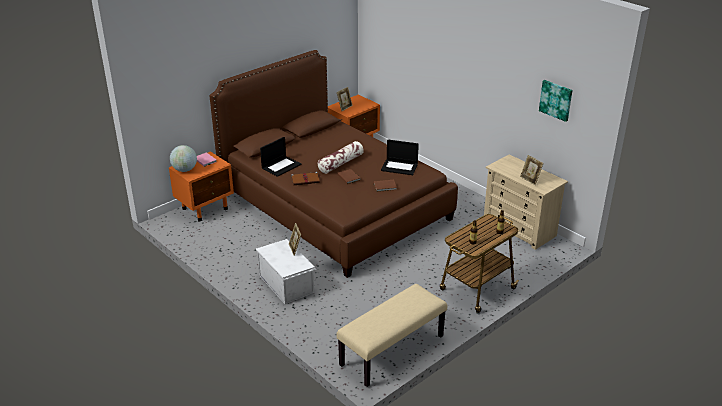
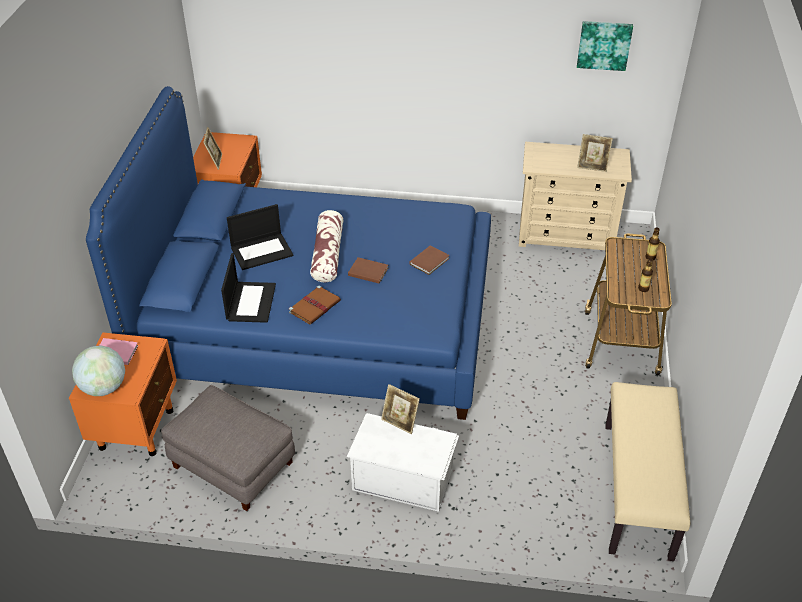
camera: 40 degrees left, 10 degrees up
(224, 240) = (232, 465): none -> grey ottoman
(333, 205) = (317, 320): brown bed -> blue bed
(400, 167) = (409, 222): laptop -> laptop (262, 251)

